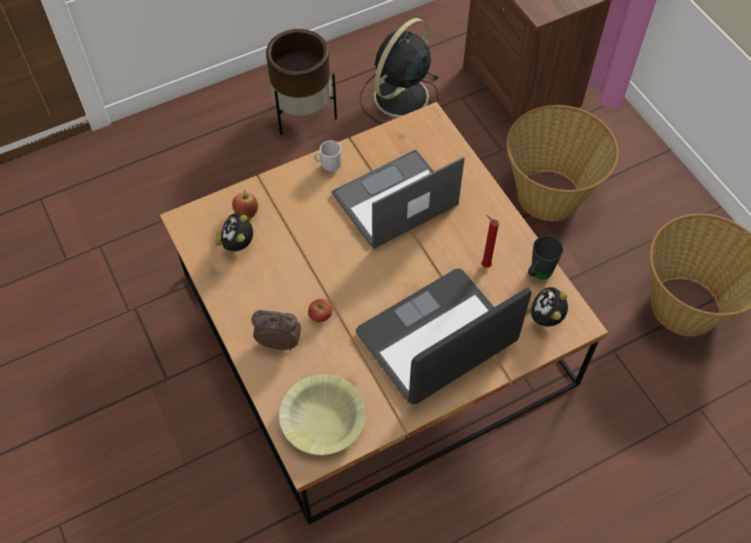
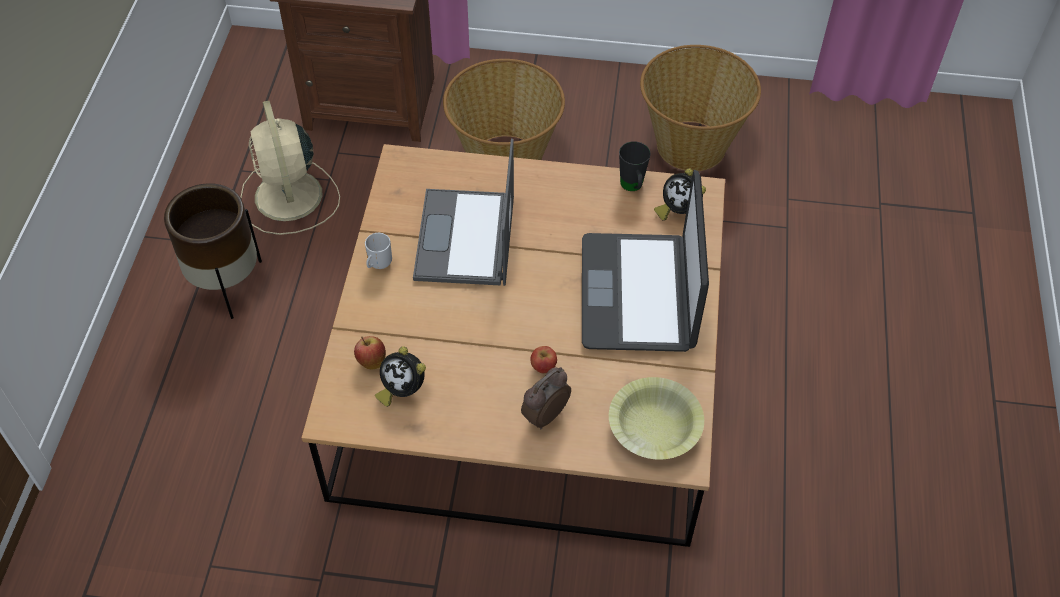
camera: 55 degrees left, 5 degrees down
(399, 98) = (289, 198): black fan -> beige fan
(484, 265) = (592, 217): red candle -> none

